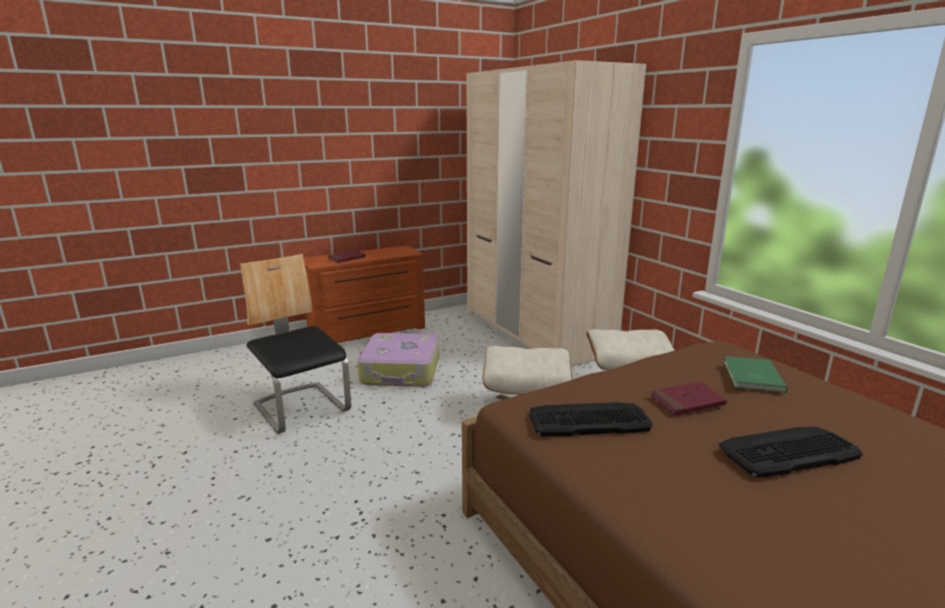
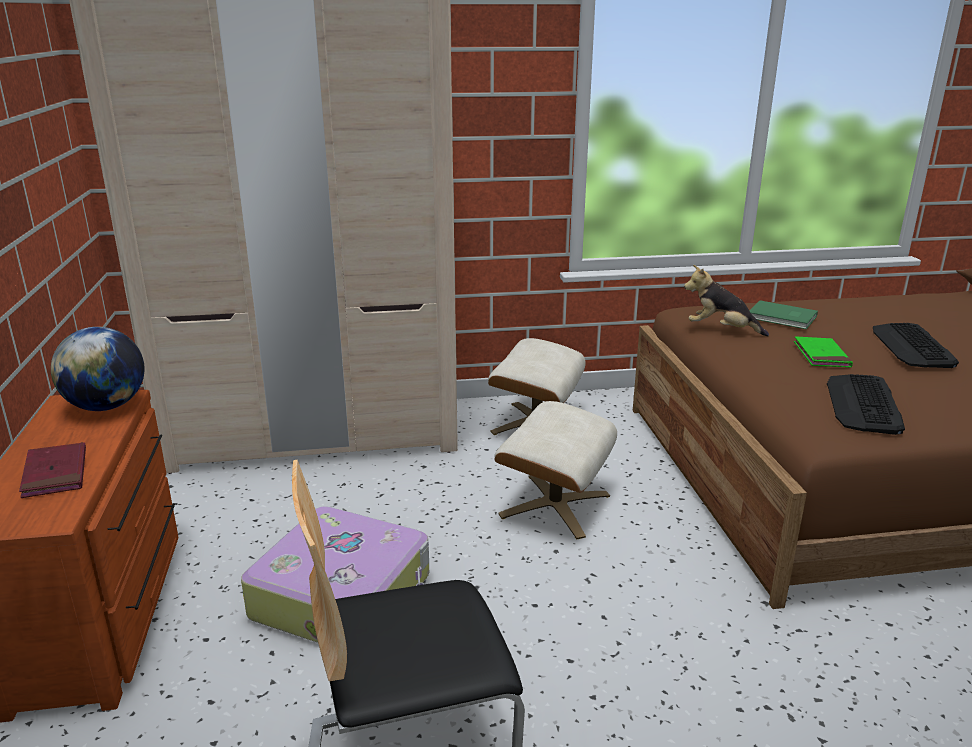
camera: 70 degrees left, 5 degrees up
(402, 252) = (106, 406): none -> globe
(687, 358) = (721, 330): none -> plush toy
(687, 401) = (821, 355): red book -> green book

